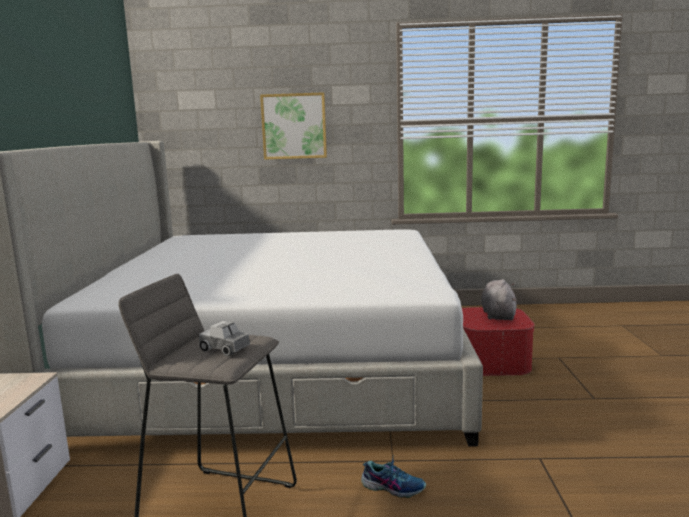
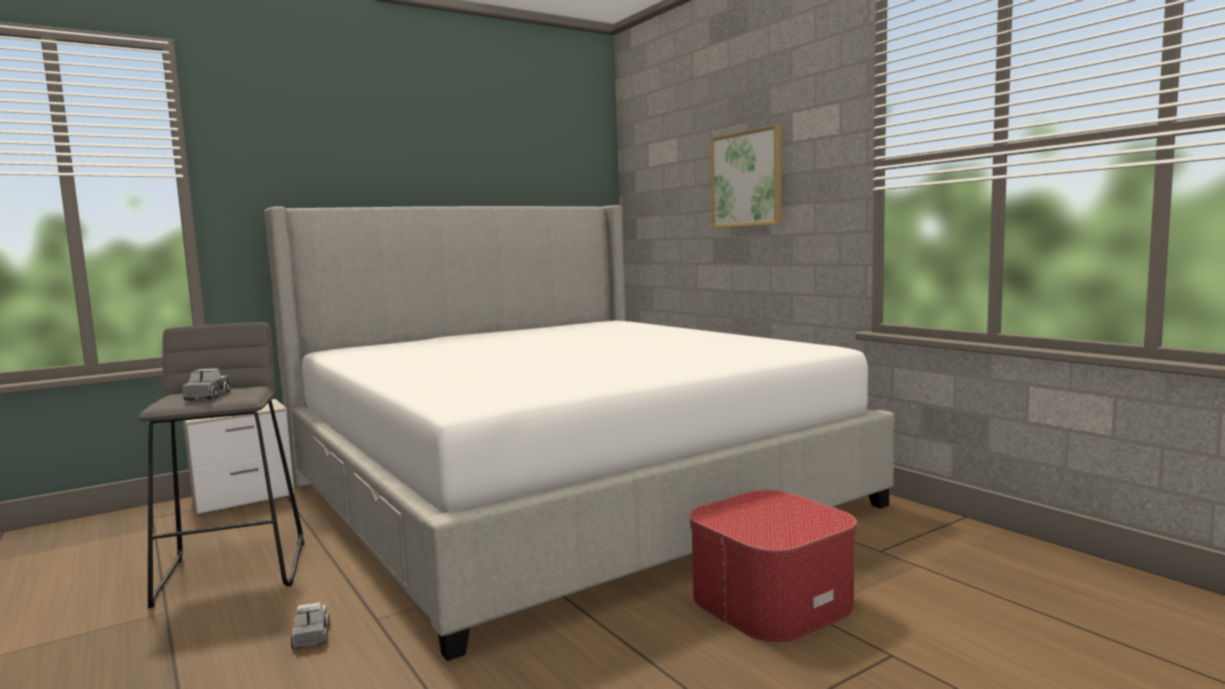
camera: 55 degrees right, 5 degrees down
(393, 487) = (311, 637): shoe -> toy truck
(498, 315) = (789, 517): grey plush toy -> none

